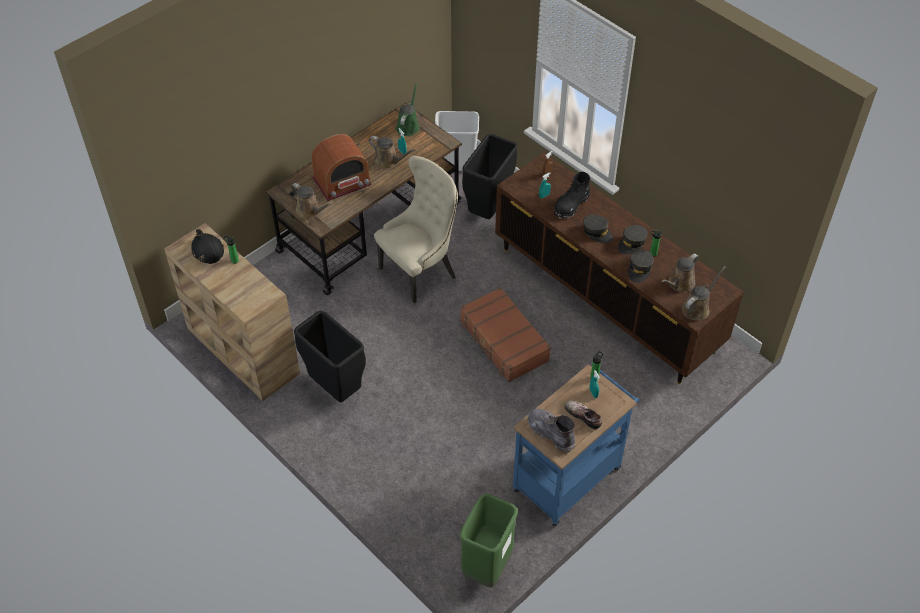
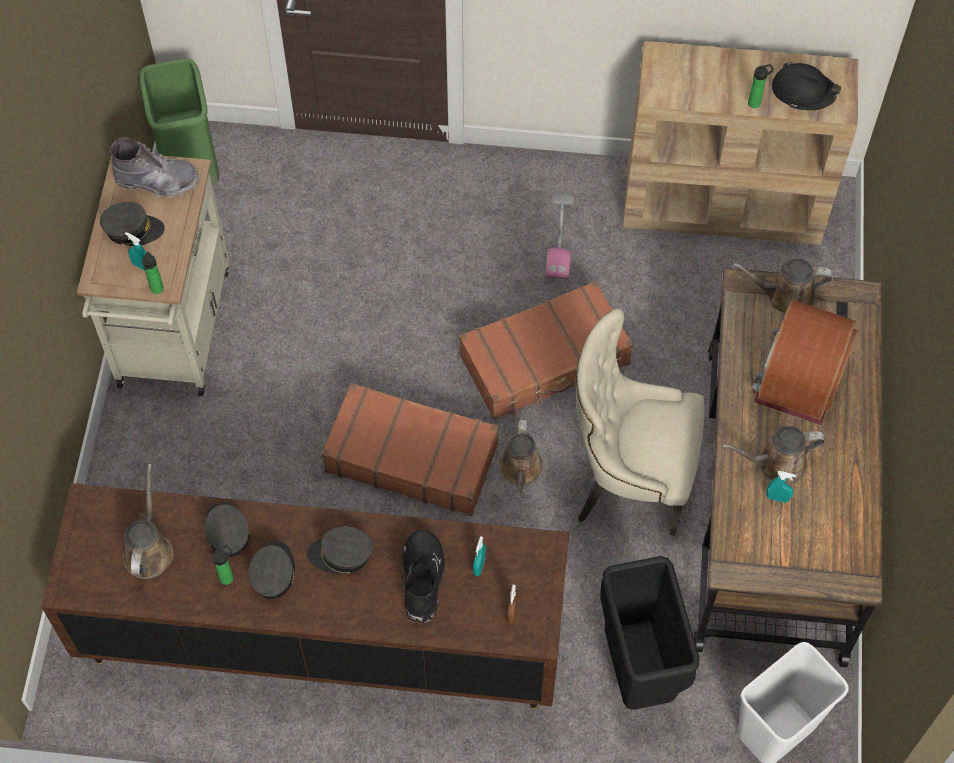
camera: 140 degrees right, 10 degrees up
(335, 389) = (560, 238): black trash can -> vacuum cleaner
(402, 340) = (545, 360): none -> brown suitcase
(408, 126) = (823, 557): green watering can -> none
(419, 271) = (629, 479): beige chair -> beige chair turned 90 degrees clockwise
(569, 477) = (173, 332): blue cart -> beige cart
(584, 415) = (133, 230): shoe -> grey cap
(697, 308) = (94, 524): brown watering can -> brown watering can (520, 470)

